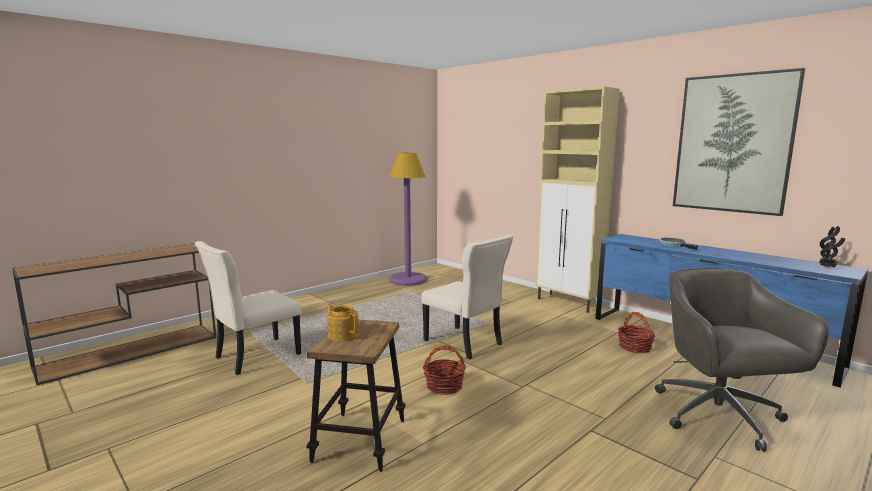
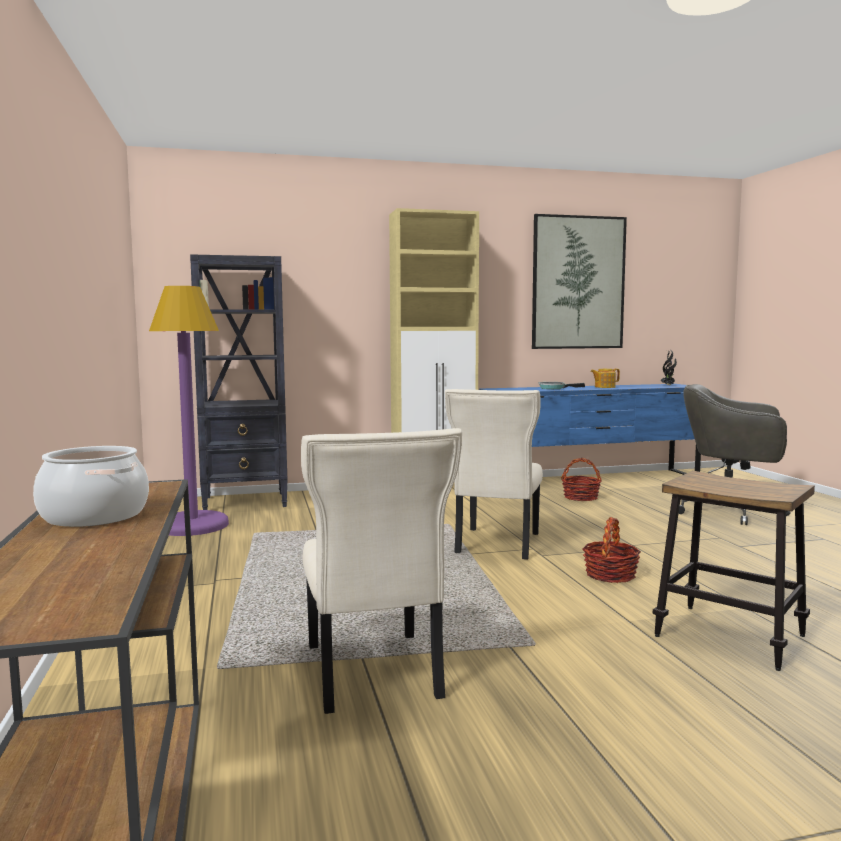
camera: 60 degrees left, 5 degrees down
(143, 253) = (93, 516): none -> cooking pot
(343, 334) = (727, 489): teapot -> teapot (604, 387)
(460, 277) = (246, 502): none -> black bookcase
(465, 343) = (496, 545): beige chair -> beige chair turned 120 degrees clockwise

